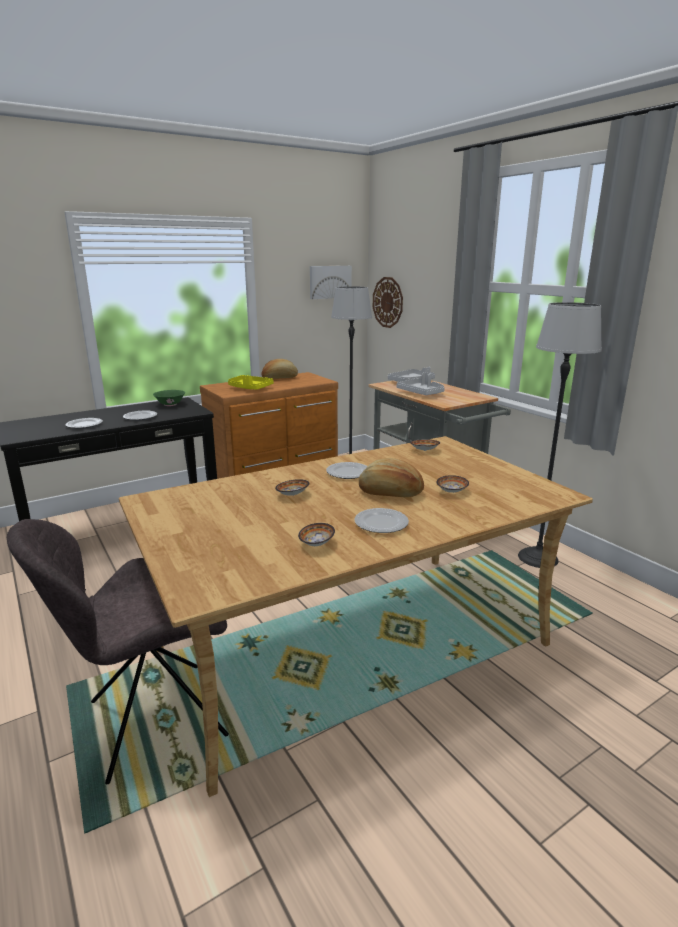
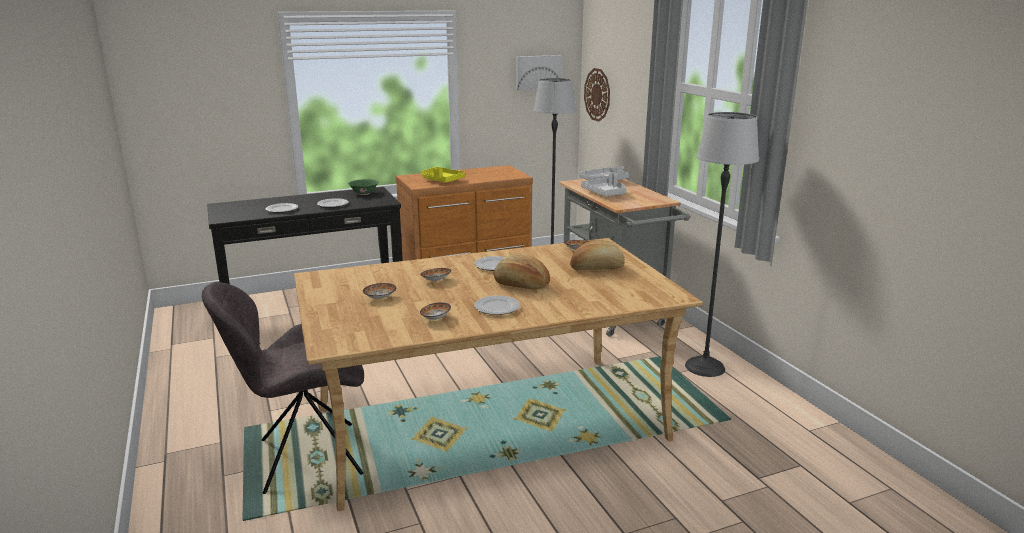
camera: 10 degrees right, 0 degrees up
(279, 378) = (476, 171): bread -> bread (596, 268)
(452, 491) = (576, 287): bowl -> bowl (380, 298)

